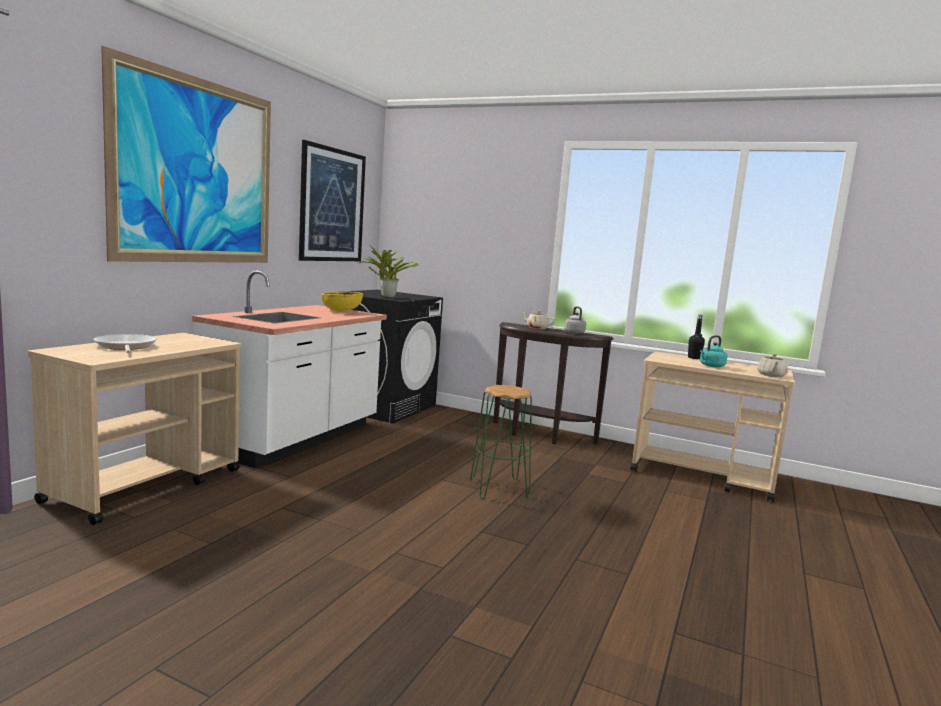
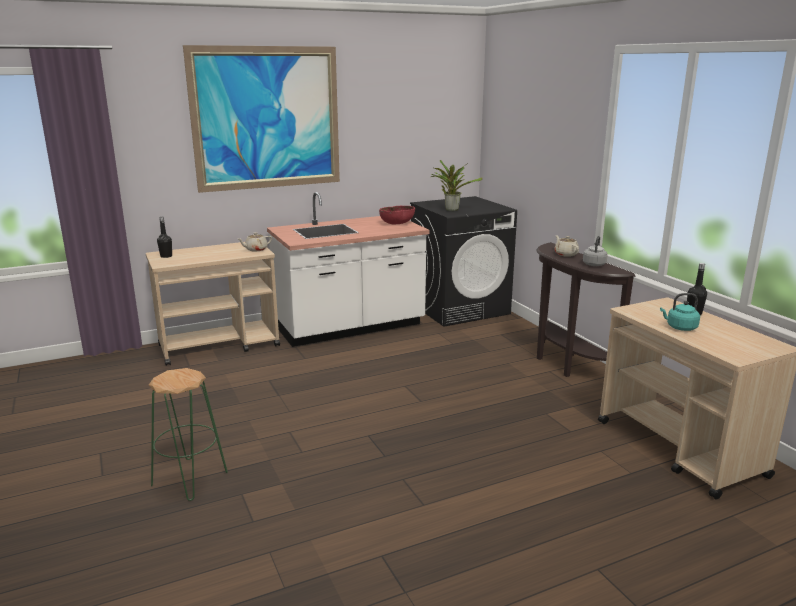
camera: 40 degrees right, 10 degrees up
(79, 352) = (166, 256): none -> black bottle
(125, 346) = (198, 253): frying pan -> none
(332, 205) = (414, 123): picture -> none
(342, 311) = (397, 224): yellow bowl -> red bowl
(499, 488) = (439, 405): green stool -> green stool (190, 479)
(771, 375) = (730, 352): beige teapot -> beige teapot (256, 249)

